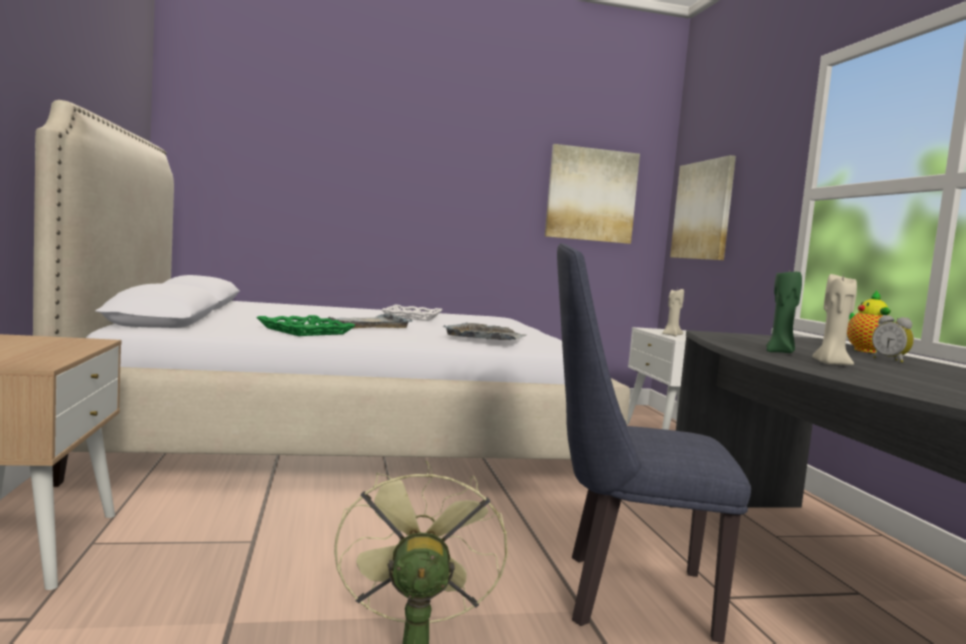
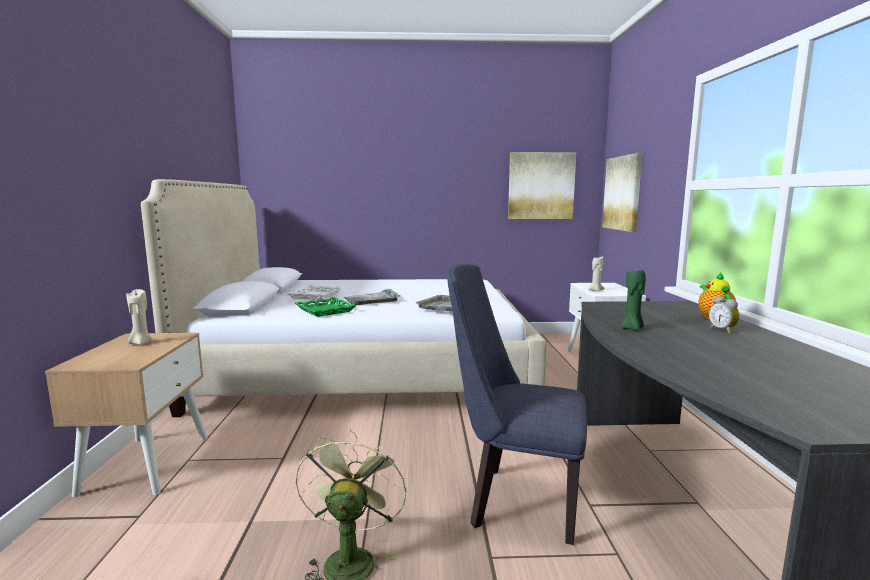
camera: 10 degrees right, 5 degrees up
(412, 317) = (410, 286): white tray -> white tray (315, 296)
(830, 364) = (661, 343): beige candle -> beige candle (141, 343)

